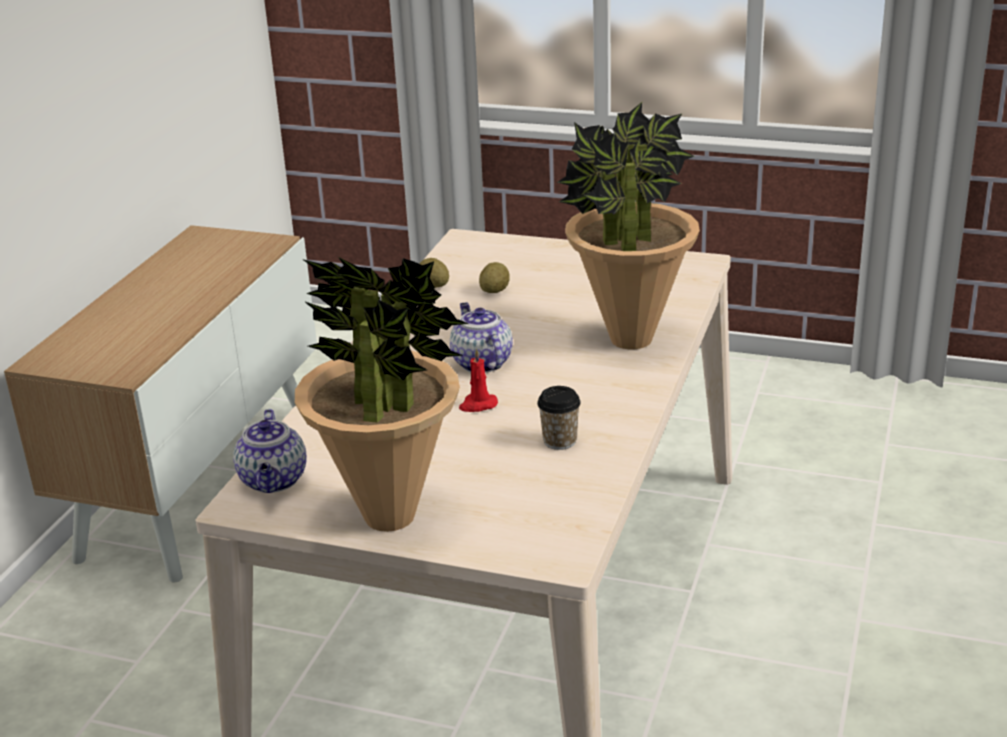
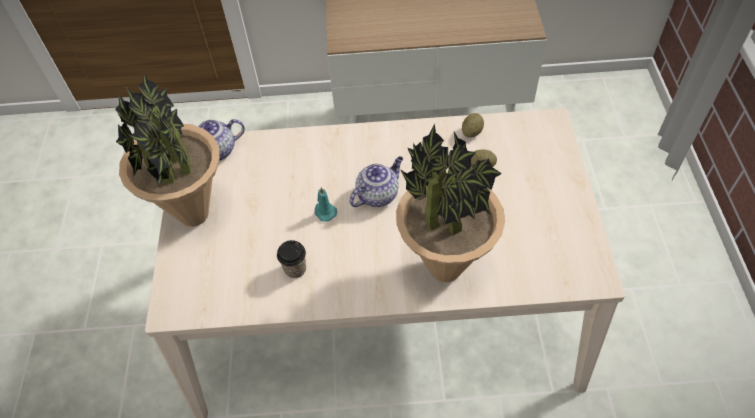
camera: 70 degrees right, 25 degrees up
(478, 405) = (324, 212): red candle -> turquoise candle

